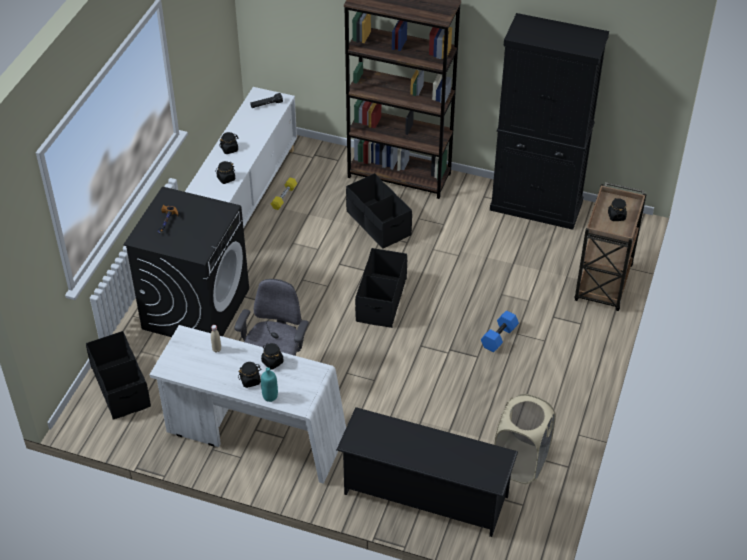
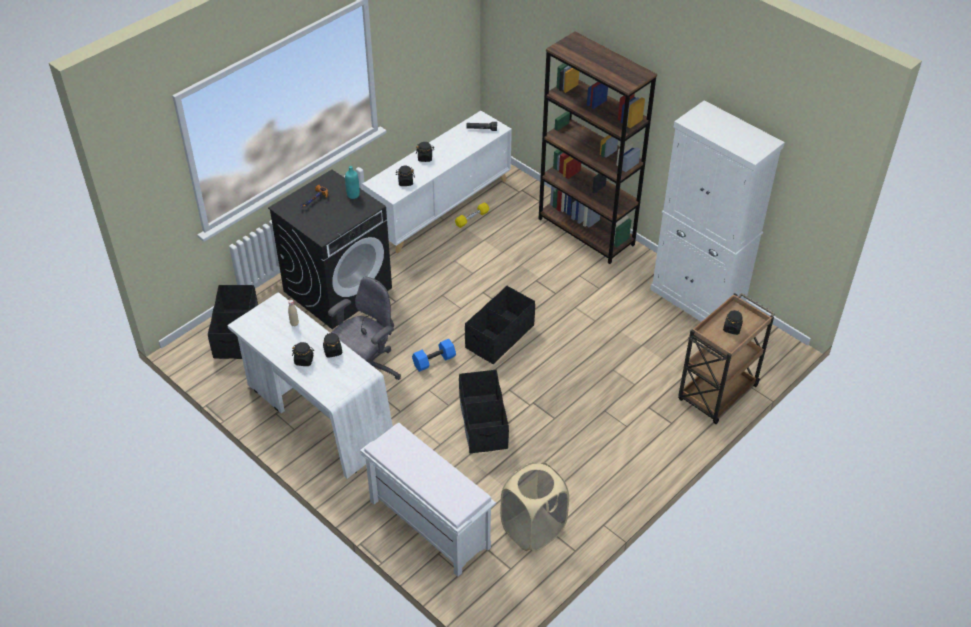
camera: 25 degrees right, 0 degrees up
(270, 396) = (311, 380): turquoise bottle -> turquoise bottle (353, 195)
(378, 223) = (540, 268): black storage box -> black storage box (482, 423)
(424, 495) = (428, 523): black shoe rack -> white bench
(499, 338) = (585, 408): blue dumbbell -> blue dumbbell (434, 361)
(536, 206) = (697, 300): black cabinet -> white cabinet

